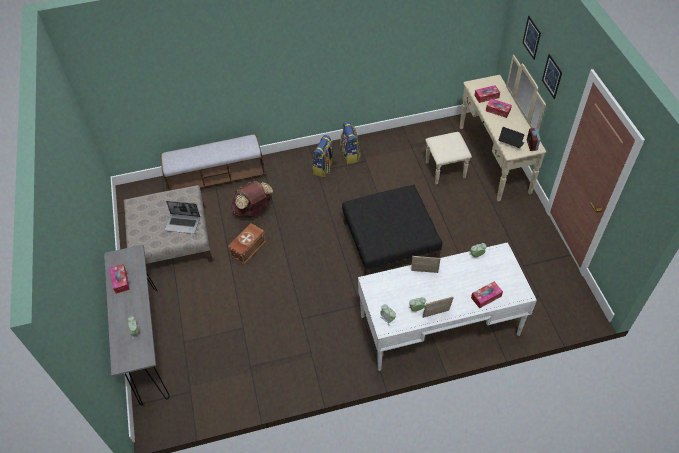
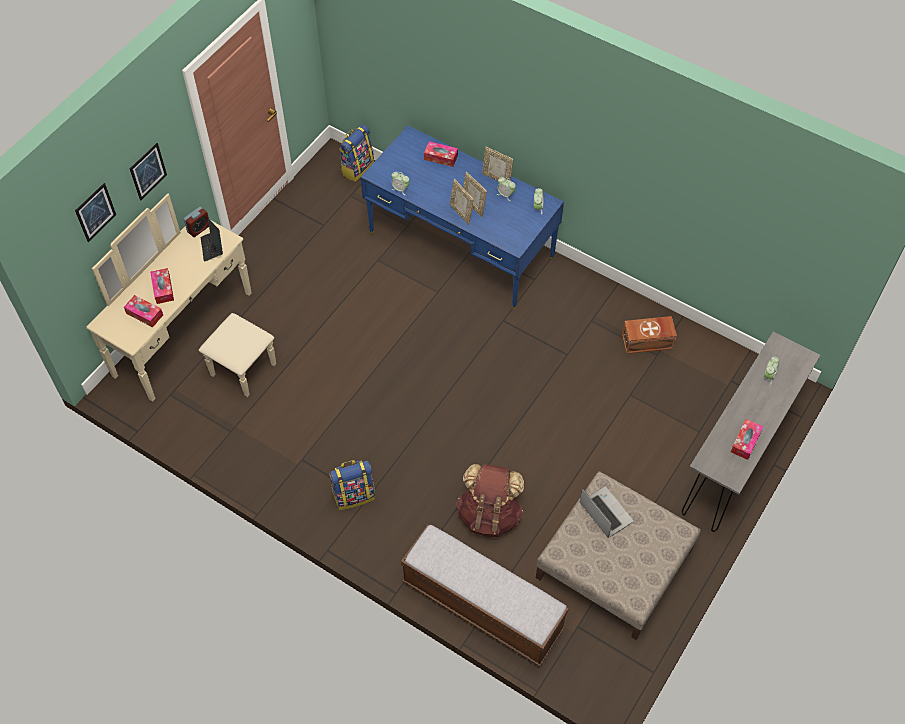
camera: 135 degrees left, 5 degrees up
(247, 248) = (543, 473): brown storage box -> brown storage box (648, 342)
(350, 155) = (305, 483): backpack -> backpack (357, 168)
(389, 241) = (400, 350): black ottoman -> none
(424, 284) = (473, 206): none -> picture frame
(439, 327) = (461, 245): white desk -> blue desk

